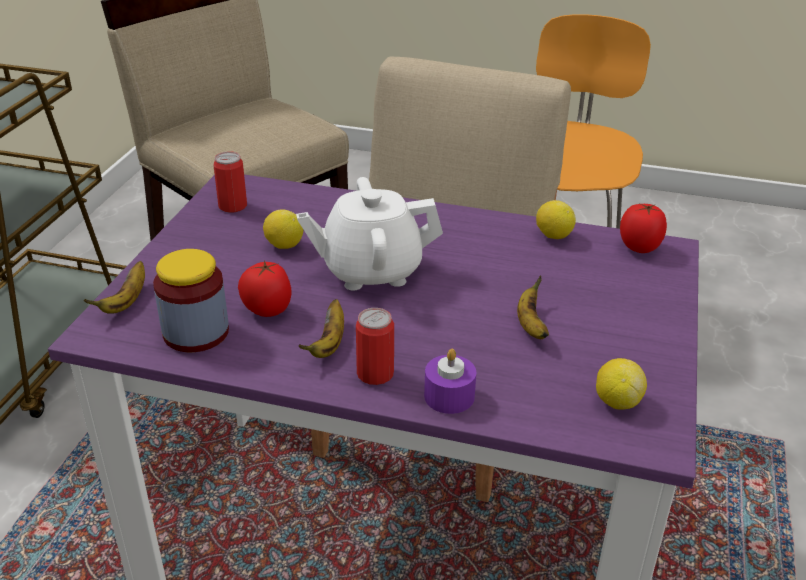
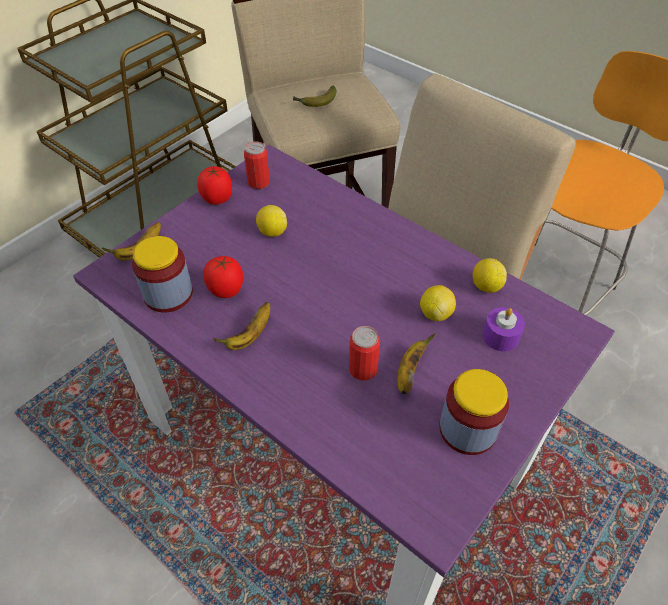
camera: 25 degrees right, 15 degrees up
(238, 130) = (316, 102): none -> banana
(371, 270) = (320, 276): white teapot -> none
(375, 374) = (265, 376): can -> can (363, 369)
(449, 396) = (305, 417): purple candle -> purple candle (500, 336)
(617, 401) = (430, 474): lemon -> lemon (435, 313)
(625, 354) = (467, 429): none -> jar
(639, 247) = (553, 322): tomato -> tomato (217, 198)

